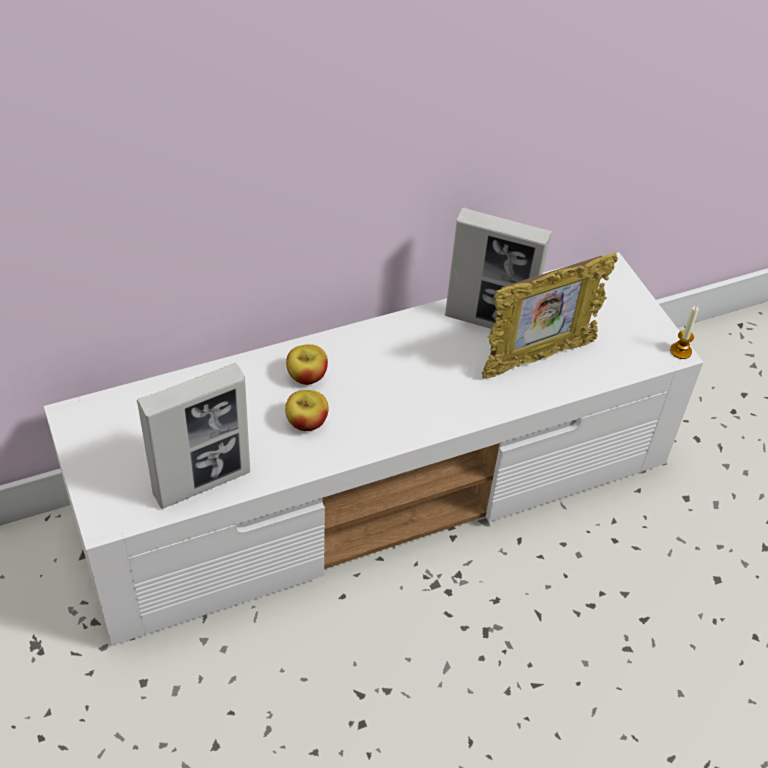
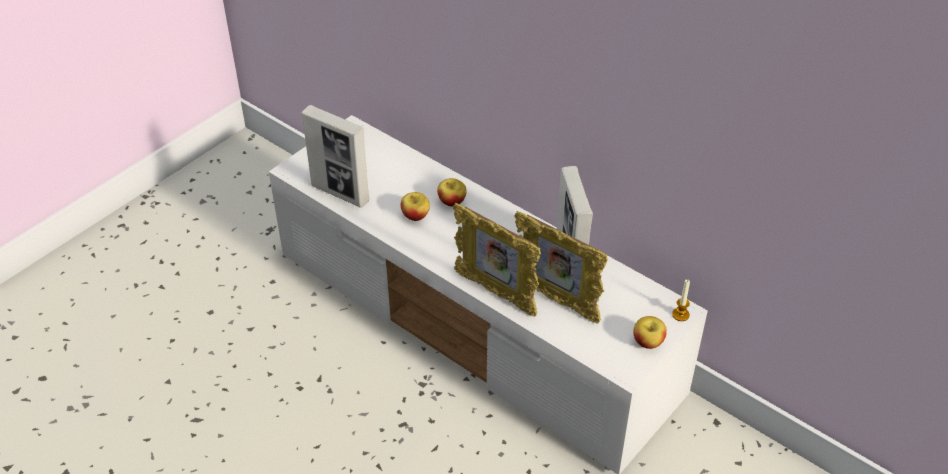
camera: 65 degrees right, 5 degrees down
(494, 405) = (496, 293): none -> picture frame
(639, 315) = (648, 342): none -> apple
(680, 351) = (631, 376): candle -> candle (680, 315)

